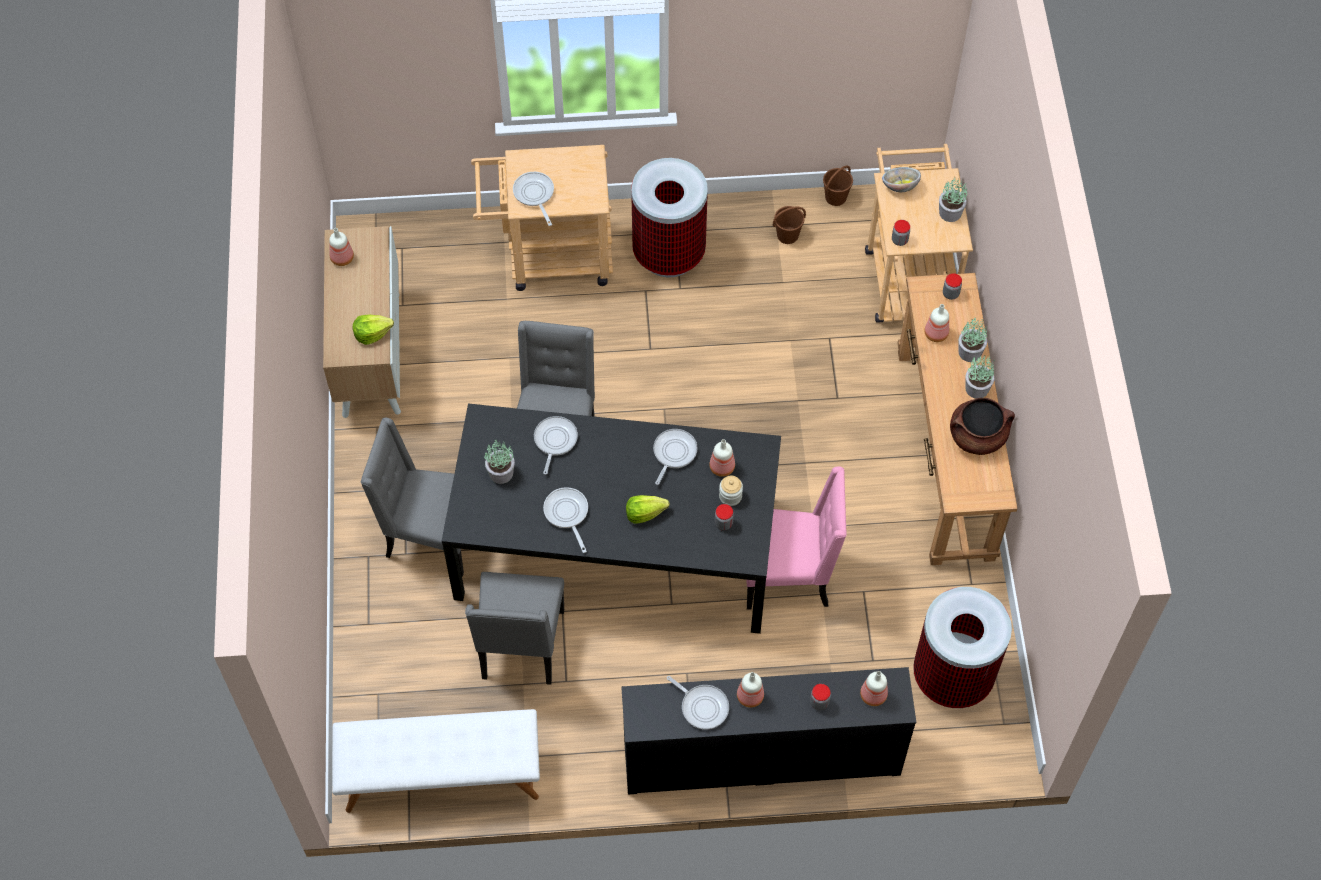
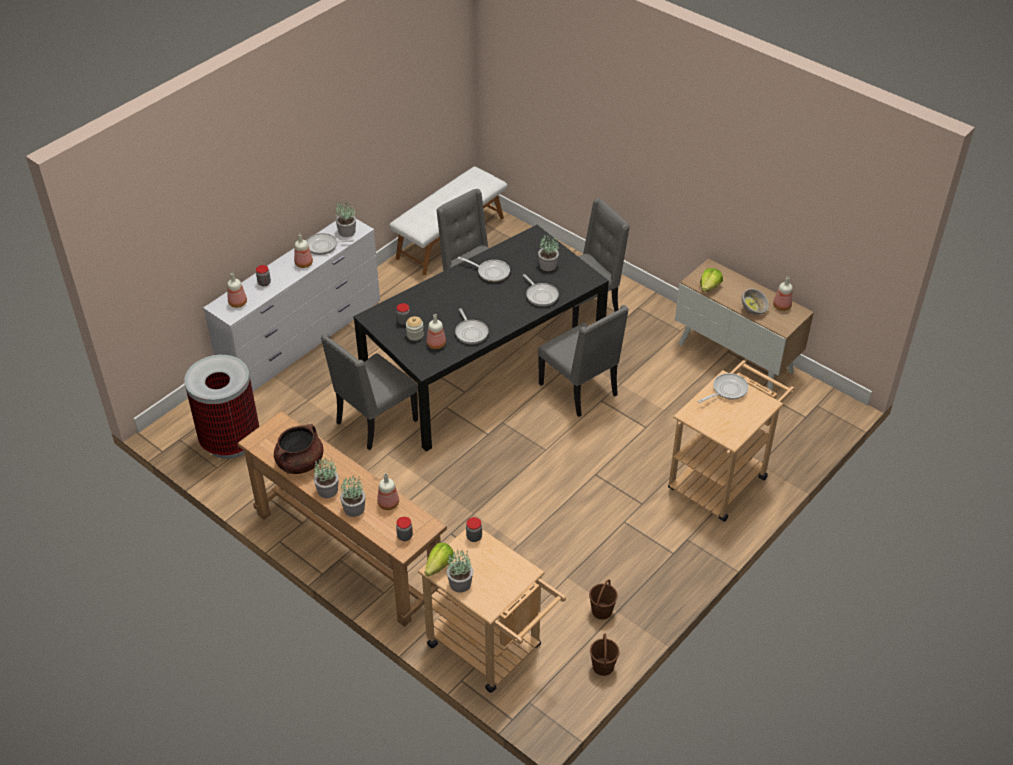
camera: 135 degrees right, 15 degrees down
(534, 195) = (727, 390): frying pan -> frying pan turned 60 degrees counterclockwise
(644, 513) = (451, 298): lettuce -> lettuce (439, 566)
(656, 708) = (346, 232): none -> potted plant
(669, 253) = (658, 537): trash can -> none
(761, 757) = (302, 340): black dresser -> white dresser
(789, 575) = (375, 422): pink chair -> grey chair
(899, 186) = (515, 575): bowl -> bowl (753, 309)

